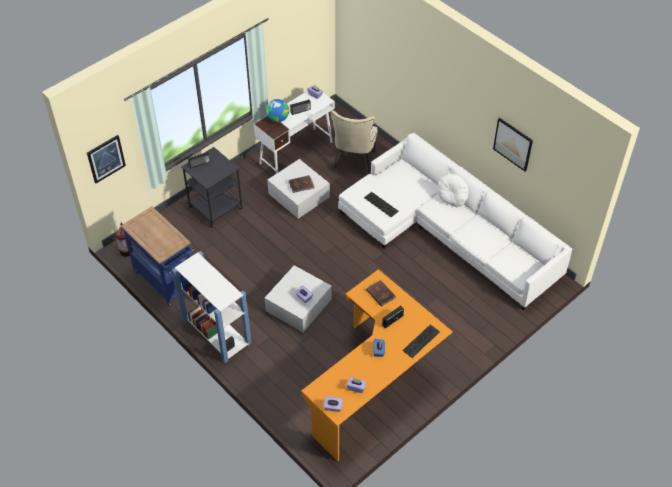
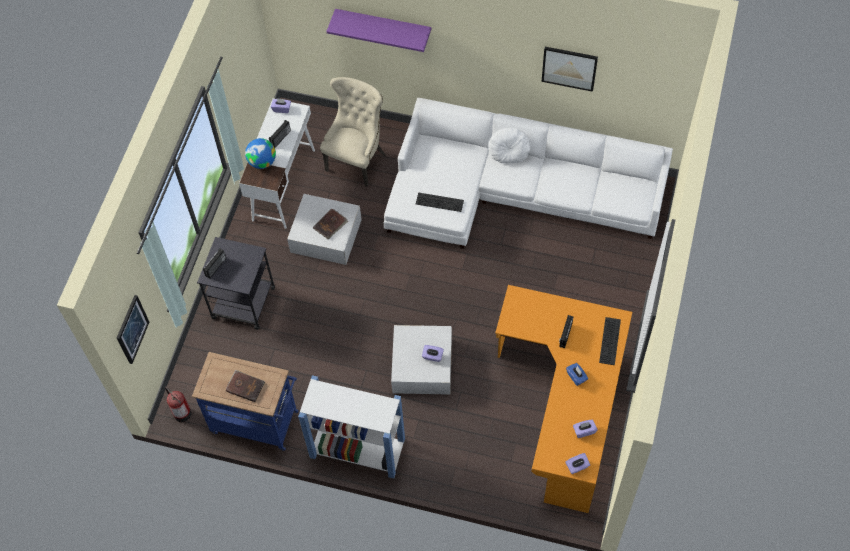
camera: 30 degrees left, 10 degrees up
(354, 161) = (356, 161): beige chair -> beige chair turned 135 degrees counterclockwise
(381, 293) = (531, 311): brown book -> brown book (245, 386)
(402, 60) = (383, 25): none -> purple shelf

